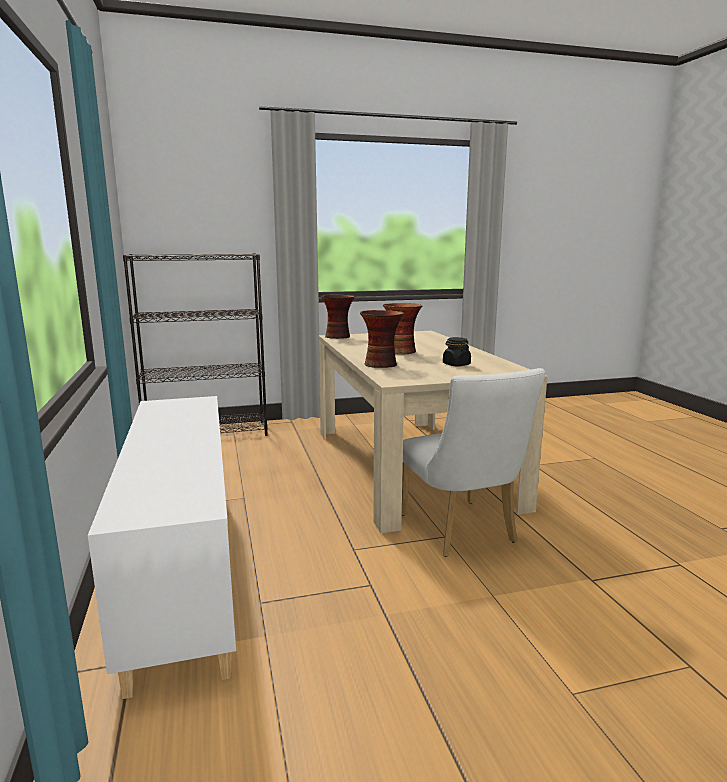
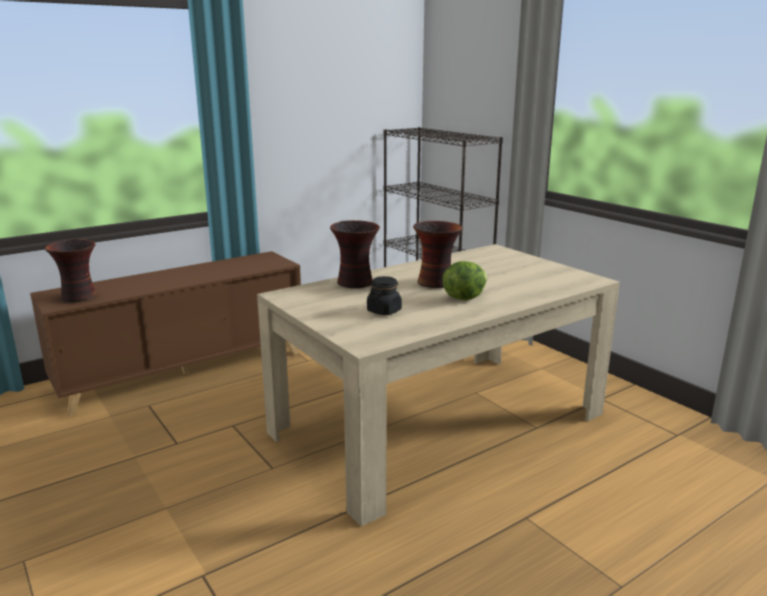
camera: 70 degrees right, 5 degrees up
(184, 572) = (185, 371): white cabinet -> brown cabinet
(338, 337) = (495, 251): vase -> vase (79, 297)
(440, 351) = (463, 297): none -> lettuce
(462, 532) = (285, 477): white chair -> none

